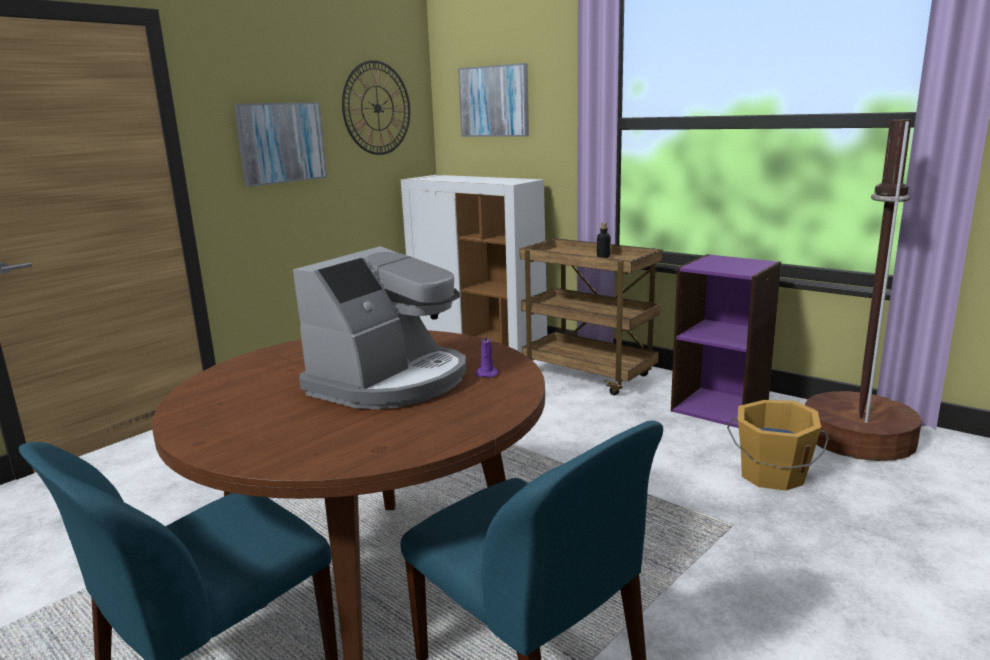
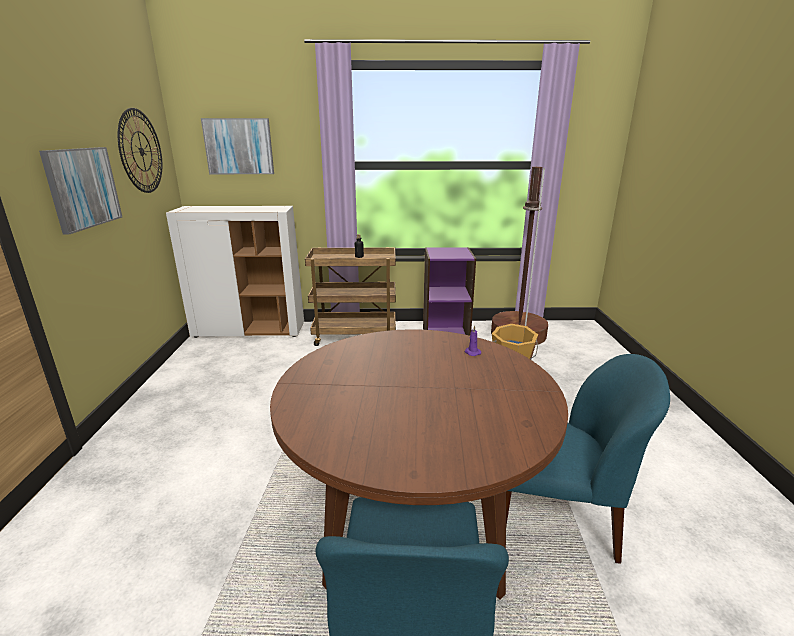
camera: 40 degrees left, 5 degrees up
(390, 381) = (431, 376): coffee machine -> none

